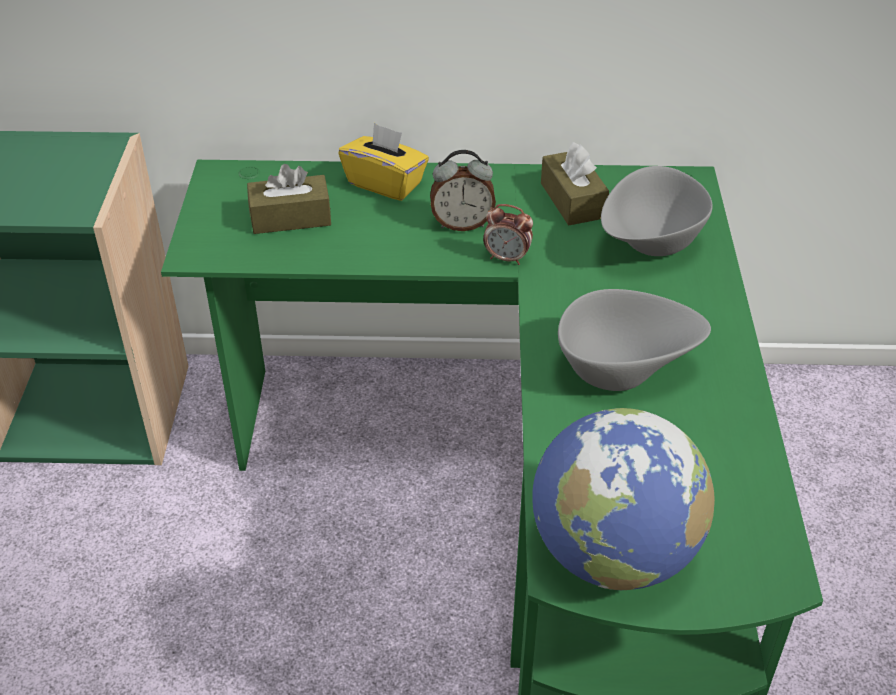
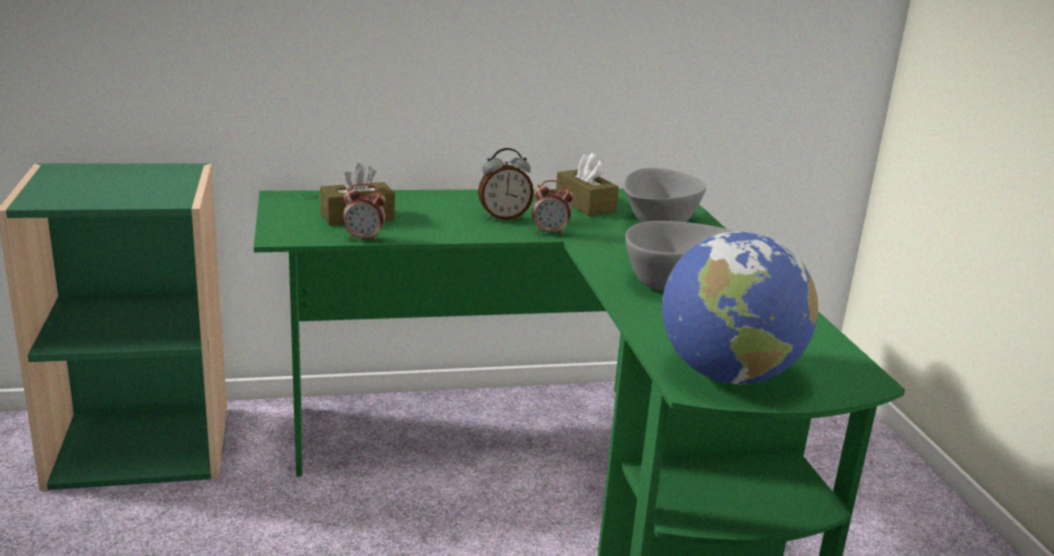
camera: 15 degrees left, 20 degrees down
(285, 261) = (364, 238): none -> alarm clock
(385, 183) = (429, 199): yellow tissue box -> none

